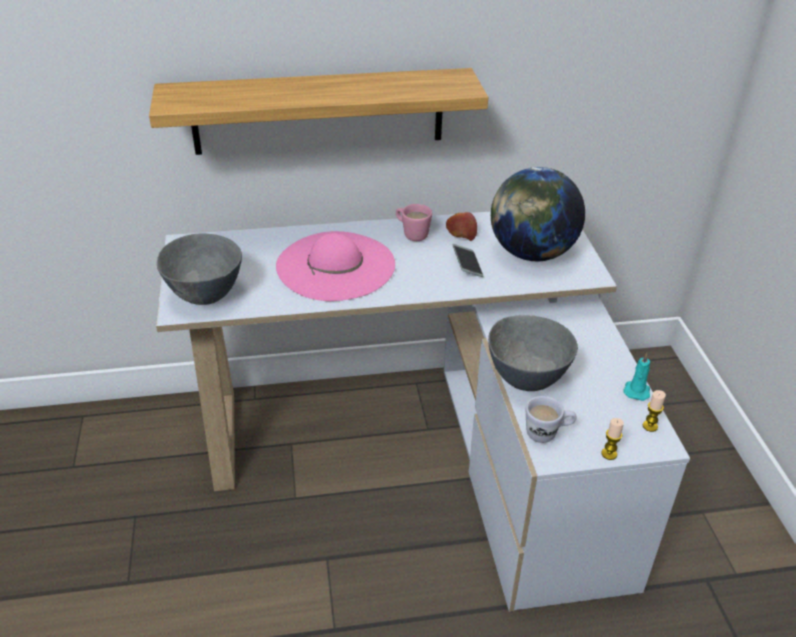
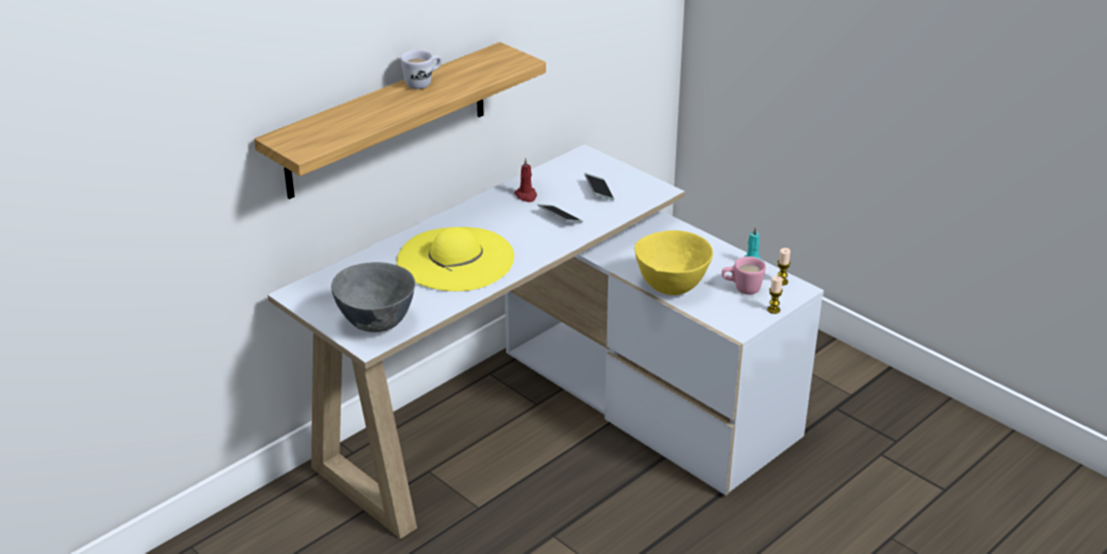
camera: 35 degrees left, 5 degrees down
(335, 265) = (455, 259): pink hat -> yellow hat
(411, 234) = (487, 211): pink mug -> pink mug (741, 289)
(461, 233) = (526, 196): apple -> red candle
(526, 380) = (672, 288): grey bowl -> yellow bowl
(531, 253) = (599, 191): globe -> phone
(547, 433) = (722, 315): white mug -> white mug (423, 83)

